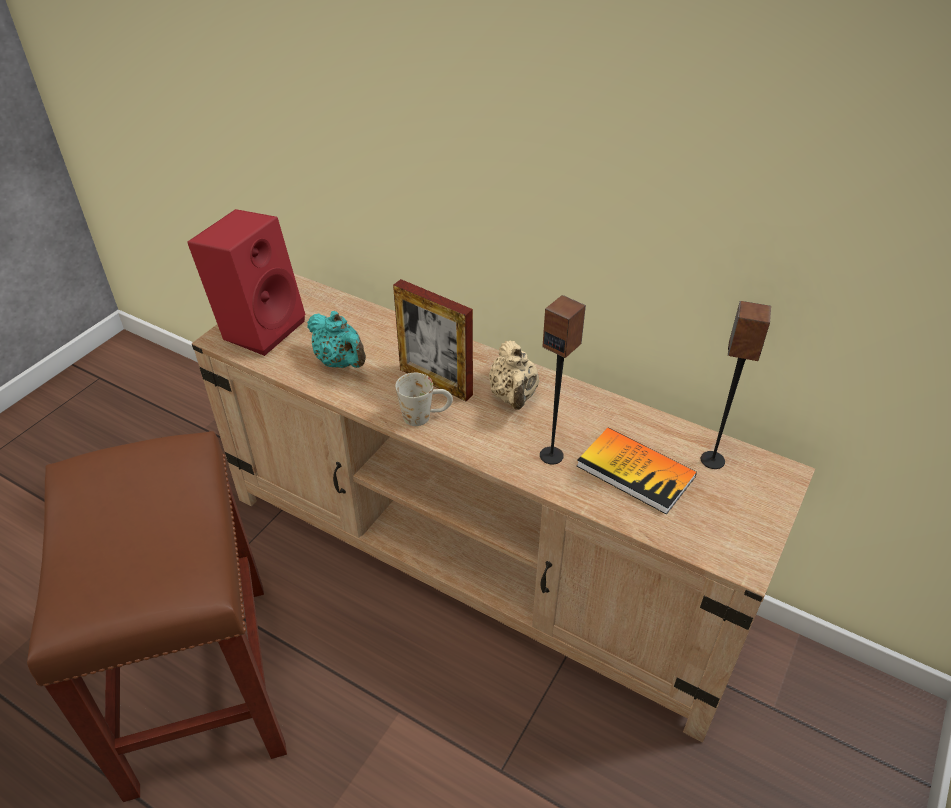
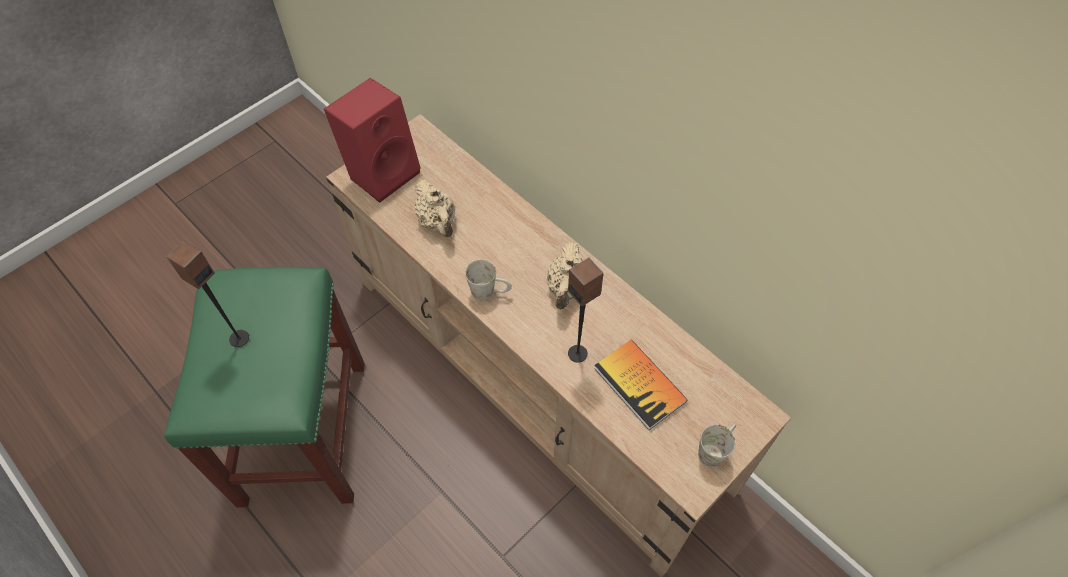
camera: 15 degrees right, 15 degrees up
(199, 680) = (303, 429): brown stool -> green stool
(341, 362) = (438, 222): turquoise teapot -> beige teapot
(435, 382) = (508, 259): picture frame -> none
(712, 460) = (707, 389): speaker -> speaker (239, 338)
(749, 517) = (715, 449): none -> white mug

